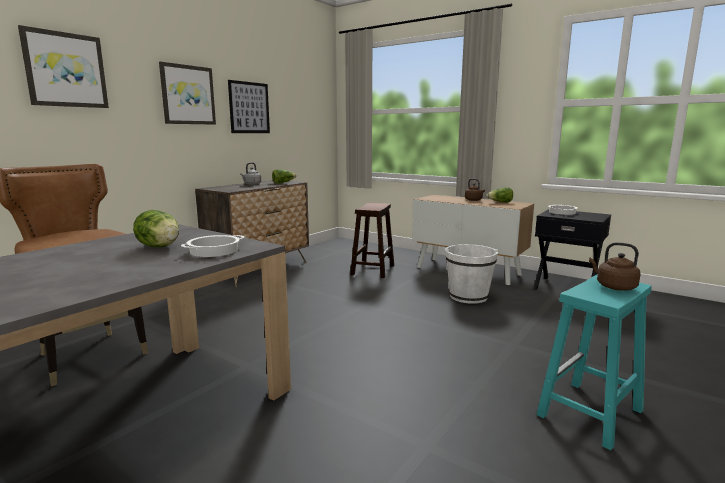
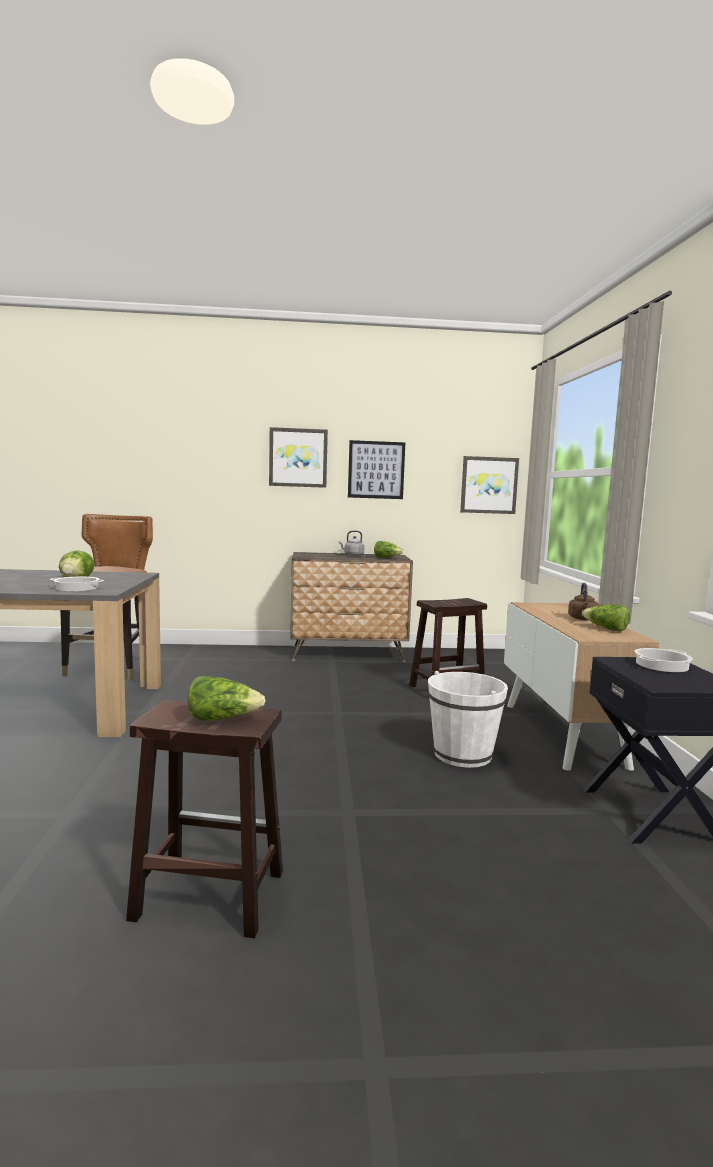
camera: 50 degrees right, 5 degrees down
(65, 70) = (186, 440): picture -> picture (489, 485)
(590, 413) = (207, 895): turquoise stool -> brown stool
(613, 287) = (222, 719): brown kettle -> lettuce

